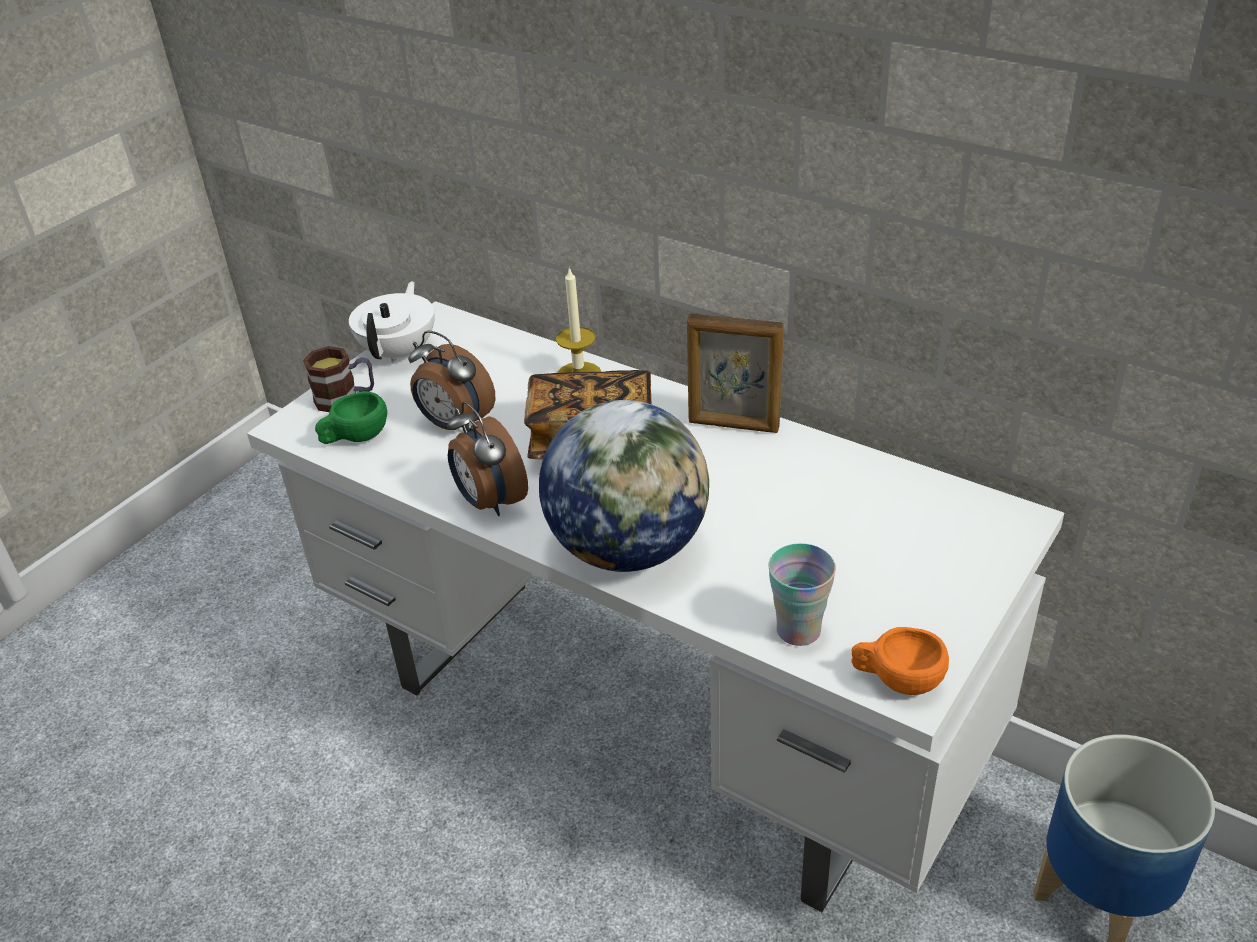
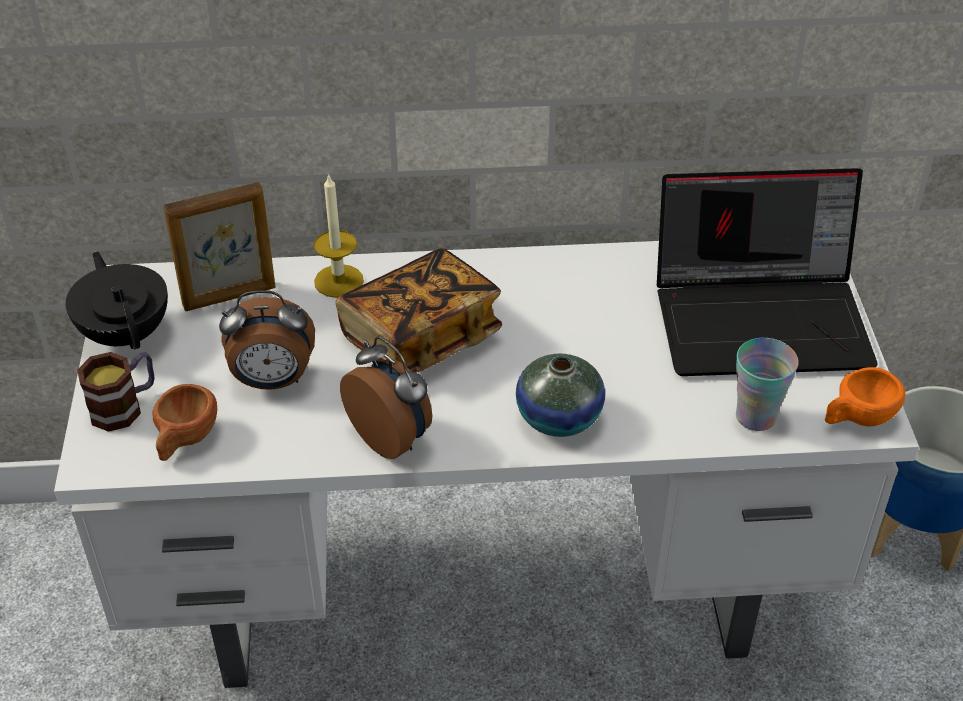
camera: 40 degrees left, 5 degrees up
(355, 438) = (185, 440): green cup -> brown cup
(400, 352) = (126, 333): white teapot -> black teapot
(489, 502) = (392, 437): alarm clock -> alarm clock turned 150 degrees counterclockwise
(629, 548) = (559, 417): globe -> vase
(733, 425) = (526, 269): picture frame -> picture frame (230, 297)
(902, 553) = (763, 318): none -> laptop

